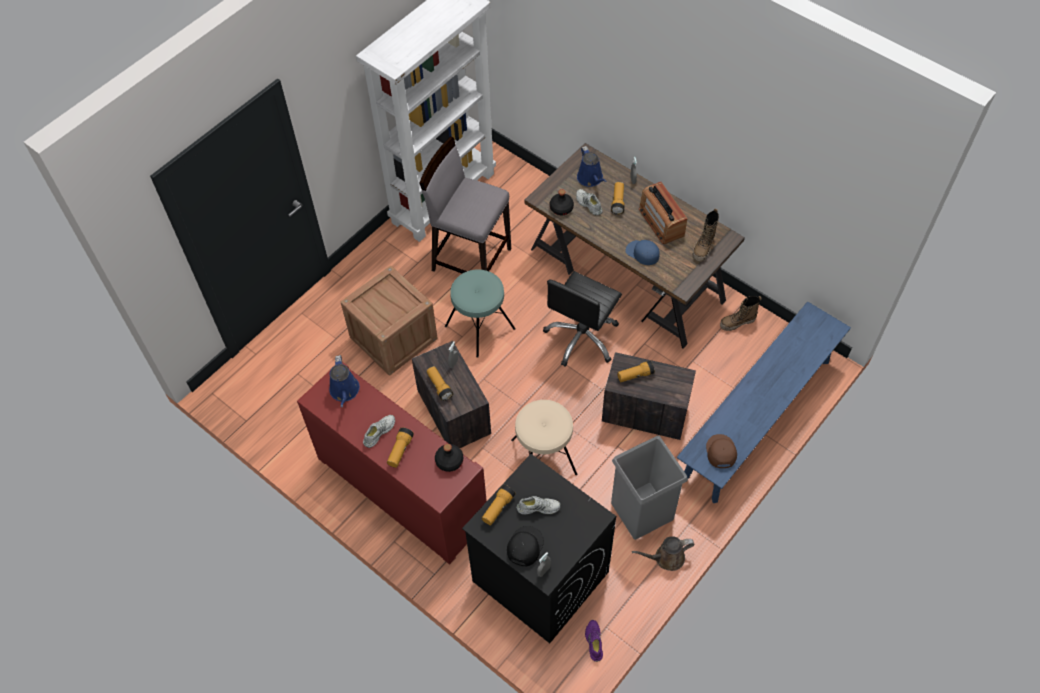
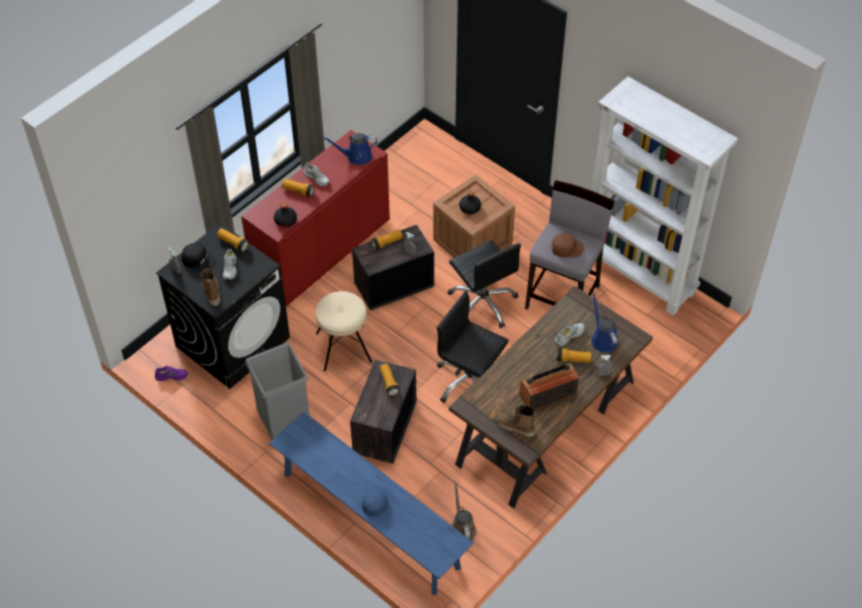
camera: 90 degrees right, 5 degrees down
(480, 327) = (483, 303): turquoise stool -> black office chair
(561, 208) = (563, 314): black bottle -> black bottle (469, 208)
(591, 179) = (603, 339): blue watering can -> blue watering can turned 90 degrees clockwise
(642, 253) = (508, 375): blue cap -> blue cap (377, 501)
(666, 558) = (236, 432): brown watering can -> brown watering can (462, 528)
(720, 452) = (305, 445): brown cap -> brown cap (567, 247)
(737, 323) = (485, 516): boot -> boot (211, 291)

